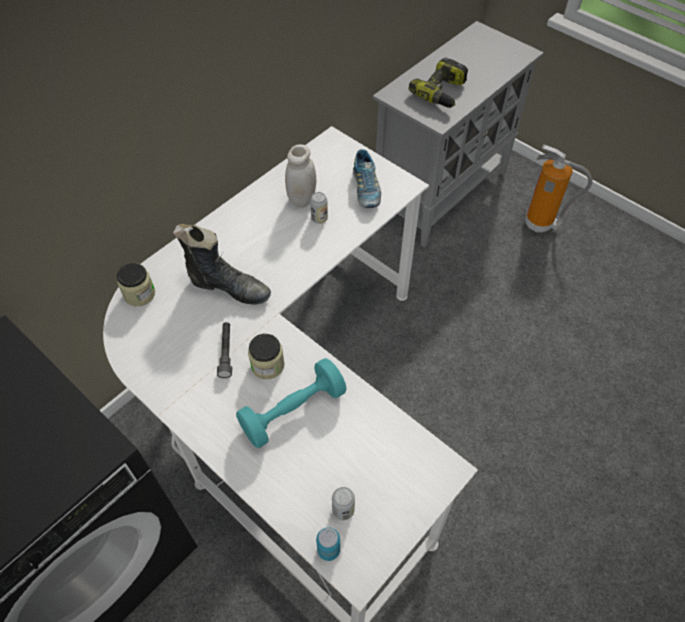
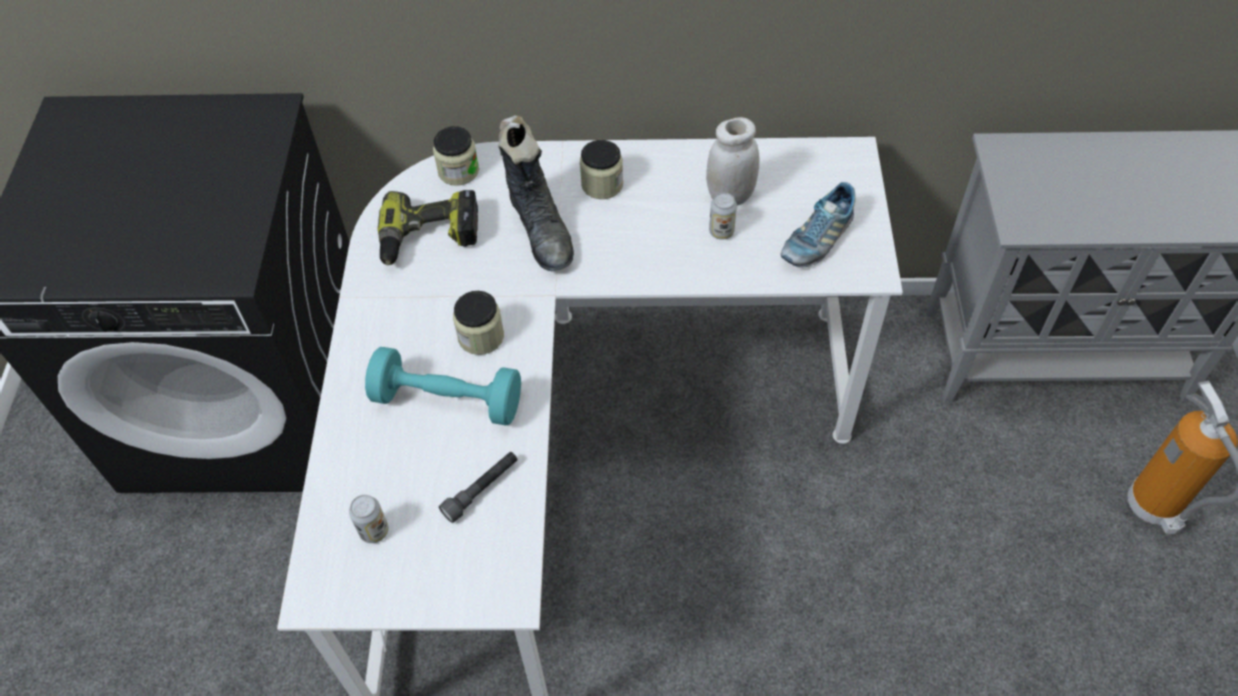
camera: 50 degrees right, 0 degrees up
(226, 352) = (461, 291): grey flashlight -> grey flashlight (481, 490)
(231, 241) = (602, 184): none -> jar
(328, 550) = (319, 551): can -> none
(442, 92) = (1076, 193): power drill -> power drill (429, 238)

